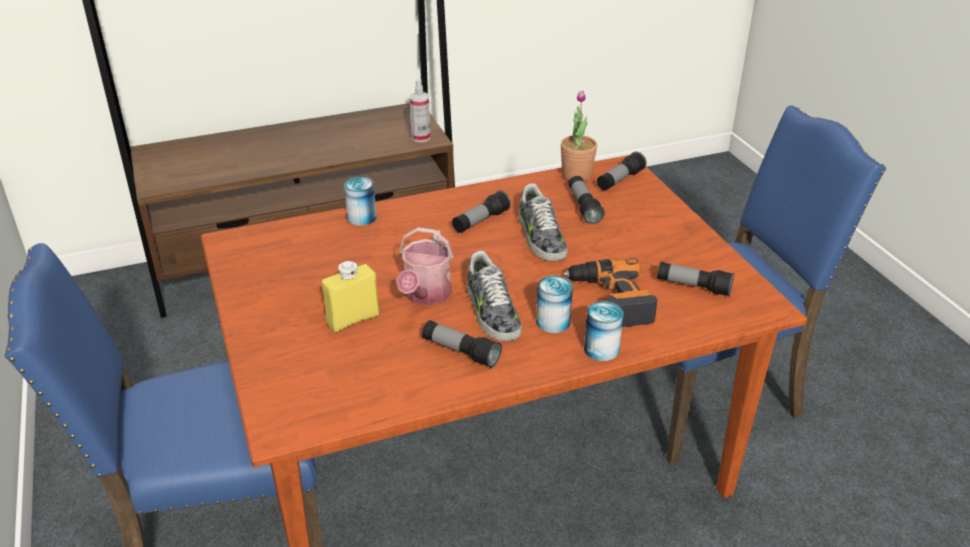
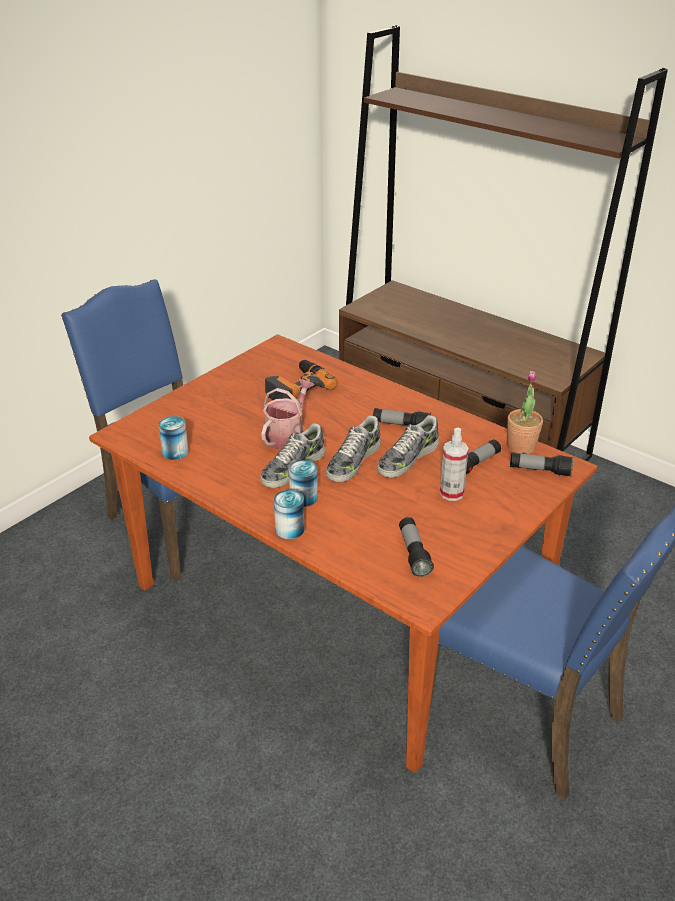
camera: 60 degrees right, 0 degrees up
(353, 319) = (237, 418): yellow bottle -> none
(362, 218) = (353, 378): can -> can (175, 452)
(421, 137) = (550, 375): spray bottle -> spray bottle (451, 493)
(425, 295) = (287, 435): watering can -> watering can turned 135 degrees clockwise
(460, 352) = (237, 470): flashlight -> none
(515, 269) = (353, 461): none -> shoe
(610, 299) = (356, 515): power drill -> power drill (297, 388)

